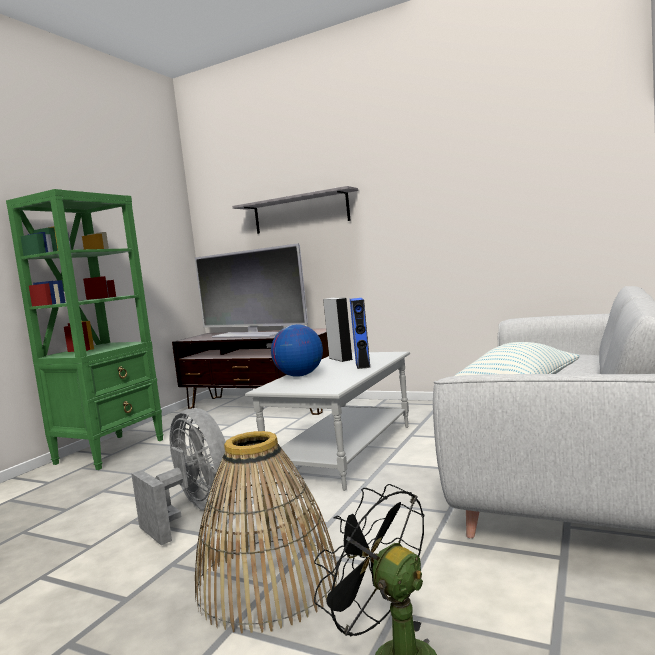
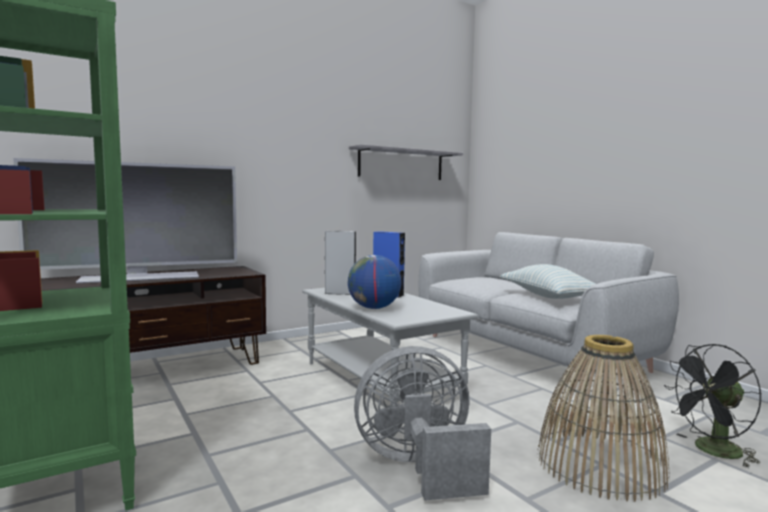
camera: 60 degrees left, 0 degrees up
(300, 212) = (200, 129): grey shelf -> grey shelf (401, 164)

